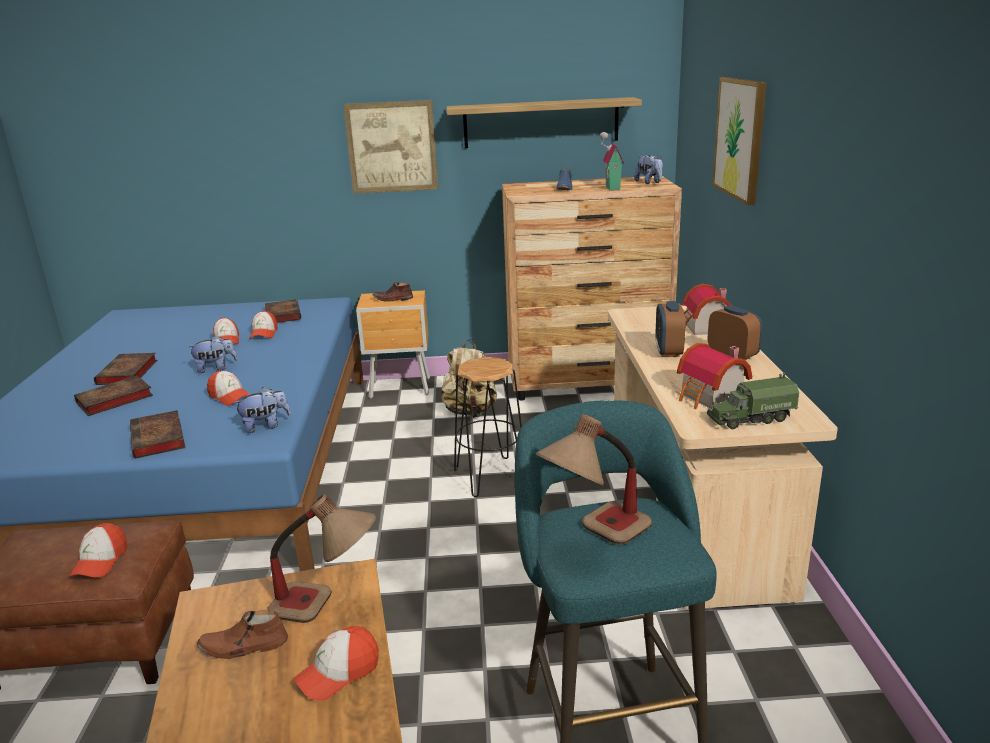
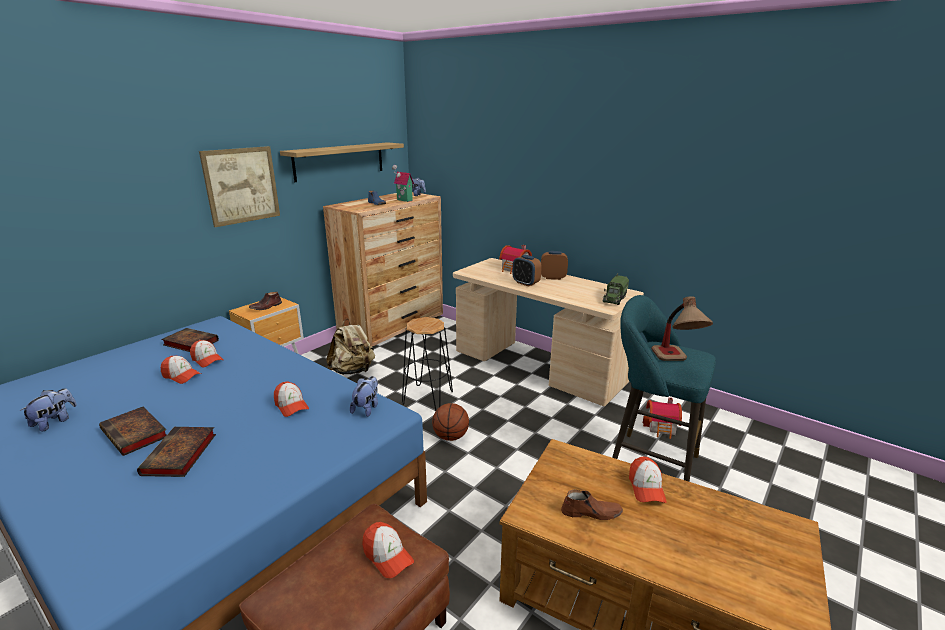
camera: 50 degrees left, 0 degrees up
(159, 439) = (304, 454): book -> none
(216, 368) = (225, 395): plush toy -> plush toy (55, 421)
(230, 397) = (291, 406): cap -> cap turned 60 degrees clockwise
(243, 646) = (591, 512): brown shoe -> brown shoe turned 120 degrees counterclockwise
(329, 607) = (584, 469): table lamp -> none
(440, 531) = (451, 437): none -> basketball
(710, 397) = (584, 296): toy house -> toy house (662, 428)
(740, 138) = (503, 163): picture -> none

